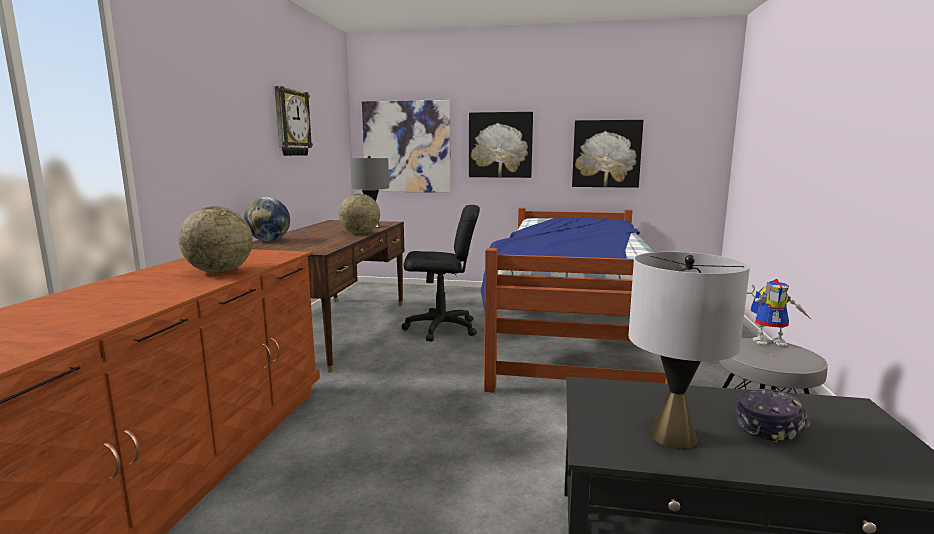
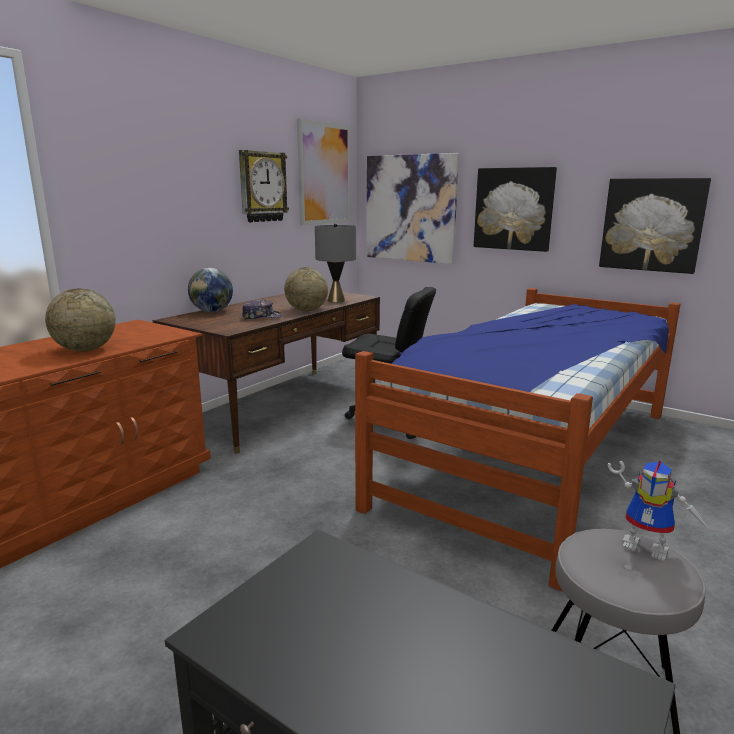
camera: 25 degrees right, 5 degrees up
(331, 115) = (324, 174): none -> picture
(673, 437) = (313, 646): grey table lamp -> none
(770, 425) = (455, 674): cap -> cap (262, 317)

